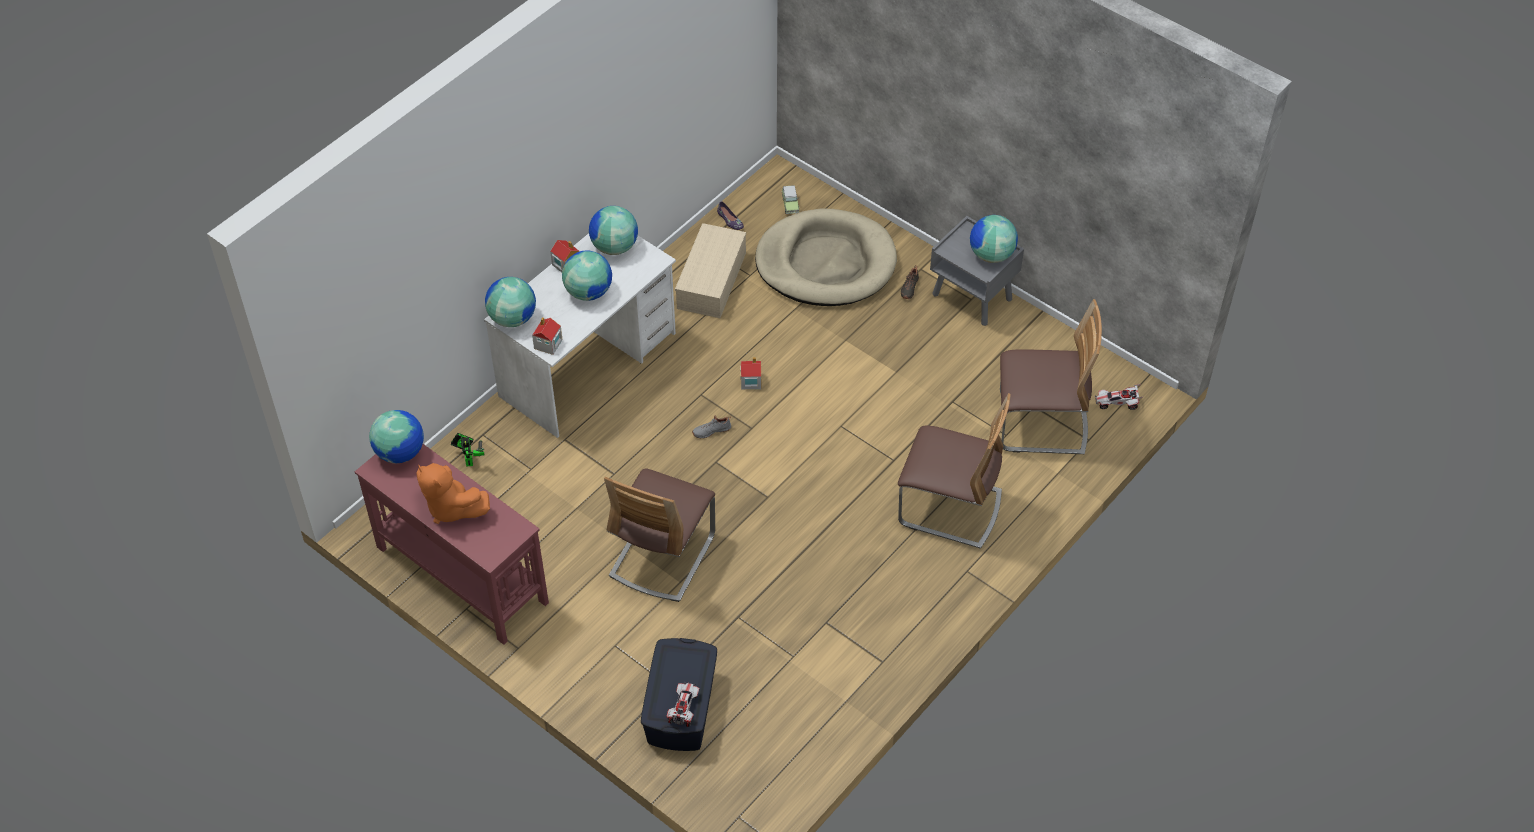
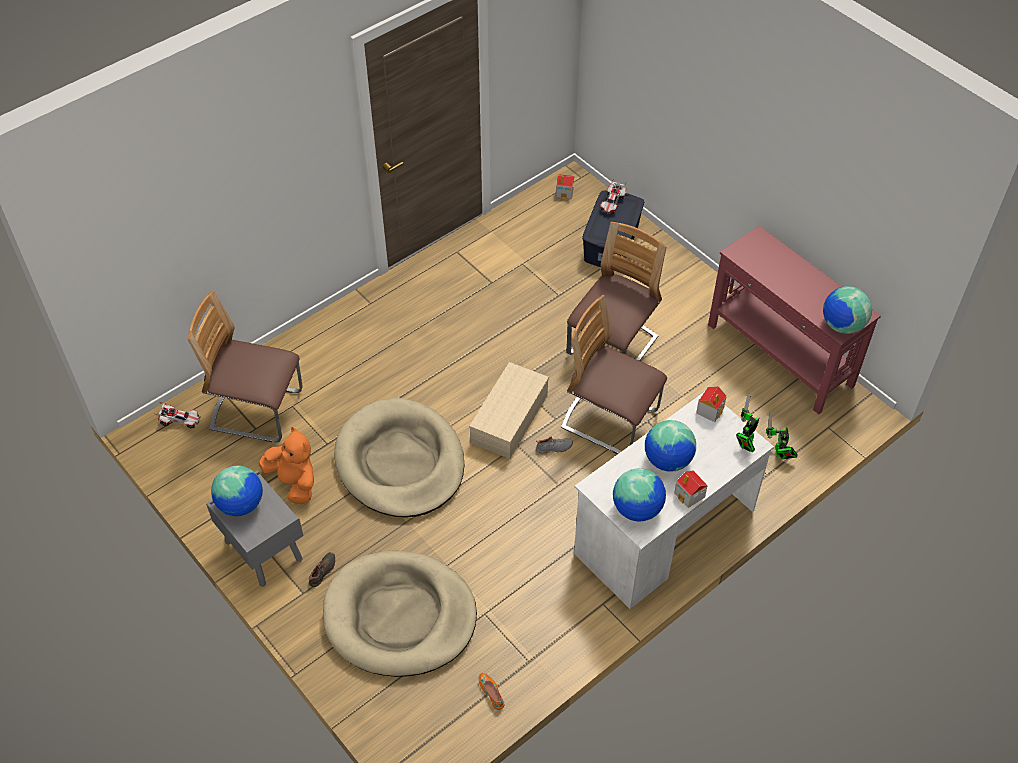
camera: 170 degrees left, 0 degrees up
(451, 507) = (793, 275): orange plush toy -> orange plush toy (294, 482)
(512, 318) = (745, 442): globe -> toy robot
(712, 282) = (526, 611): beige storage box -> beige storage box (509, 417)
(730, 220) = (491, 692): purple shoe -> orange shoe
(750, 381) = (508, 491): toy house -> toy house (565, 192)
(790, 204) = (418, 705): toy car -> none
(869, 394) = (400, 462): none -> beige dog bed
(950, 508) = (365, 352): chair -> chair (610, 420)

